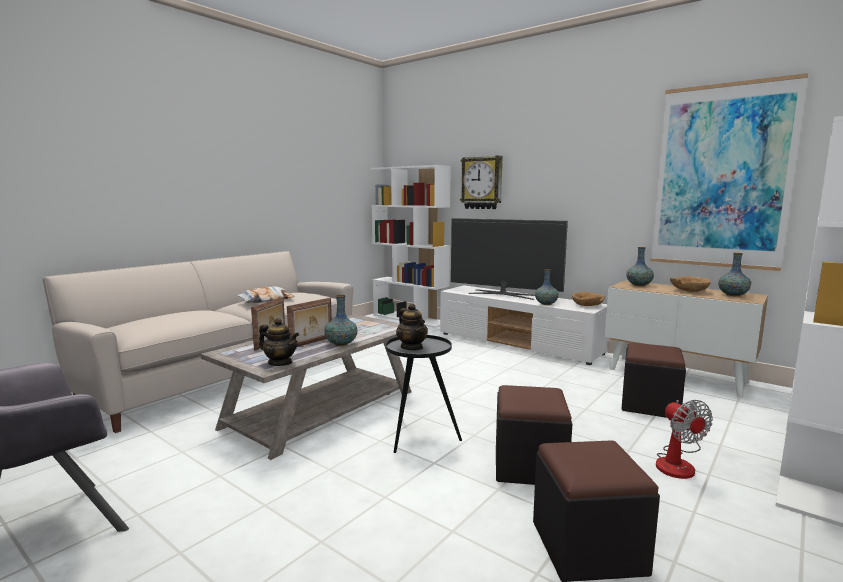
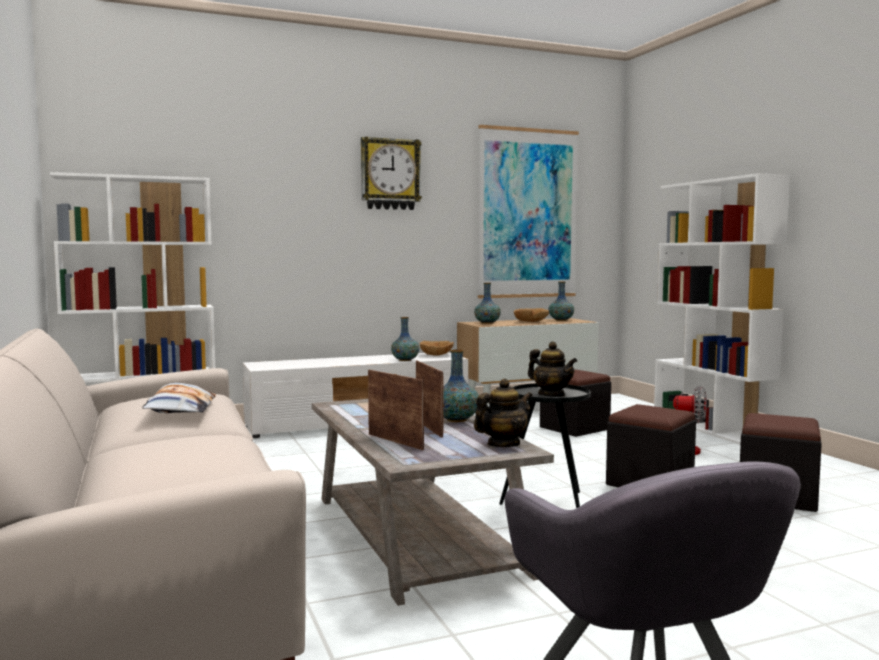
camera: 60 degrees left, 5 degrees down
(412, 347) = (551, 395): teapot -> teapot turned 45 degrees clockwise
(482, 183) = (262, 209): wall clock -> wall clock (390, 174)
(503, 294) = (331, 361): television -> none

